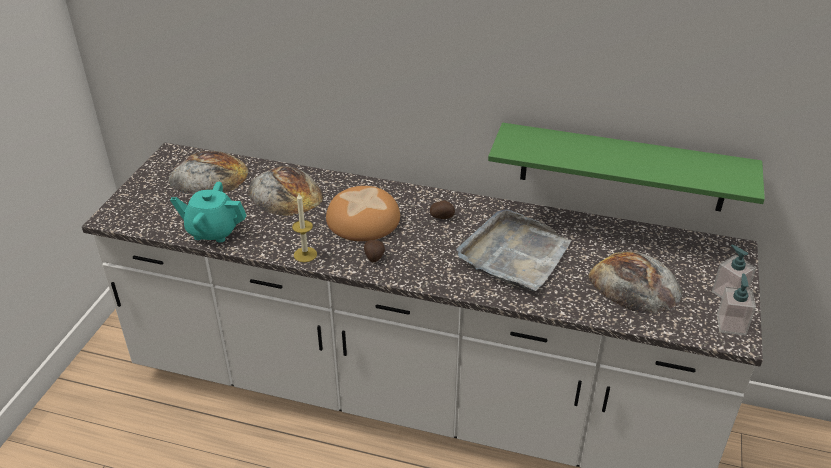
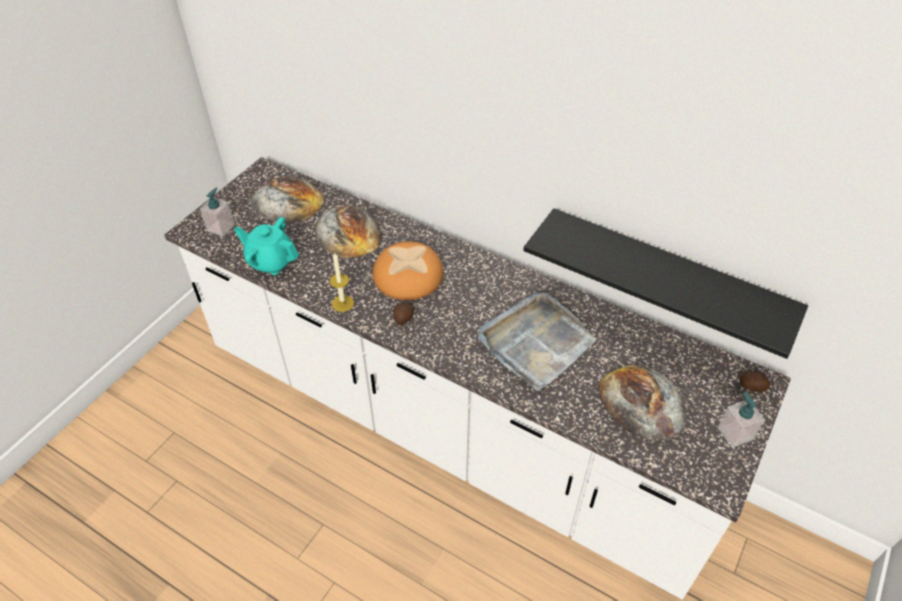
camera: 15 degrees right, 10 degrees up
(442, 217) = (482, 286): potato -> potato (752, 387)
(622, 167) = (666, 276): green shelf -> black shelf
(731, 325) = (722, 470): soap dispenser -> soap dispenser (221, 227)

